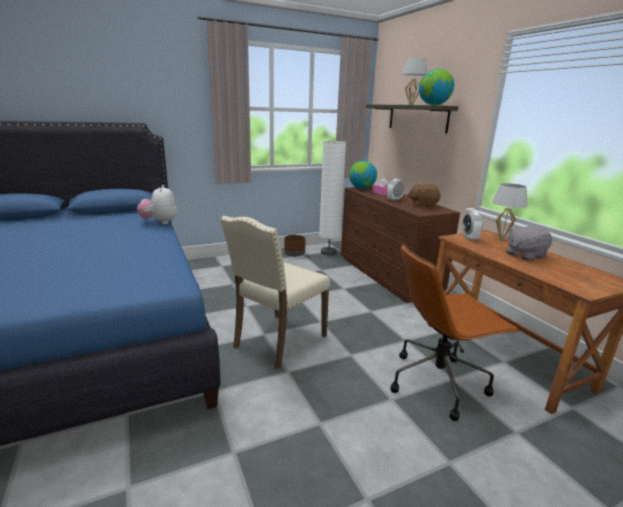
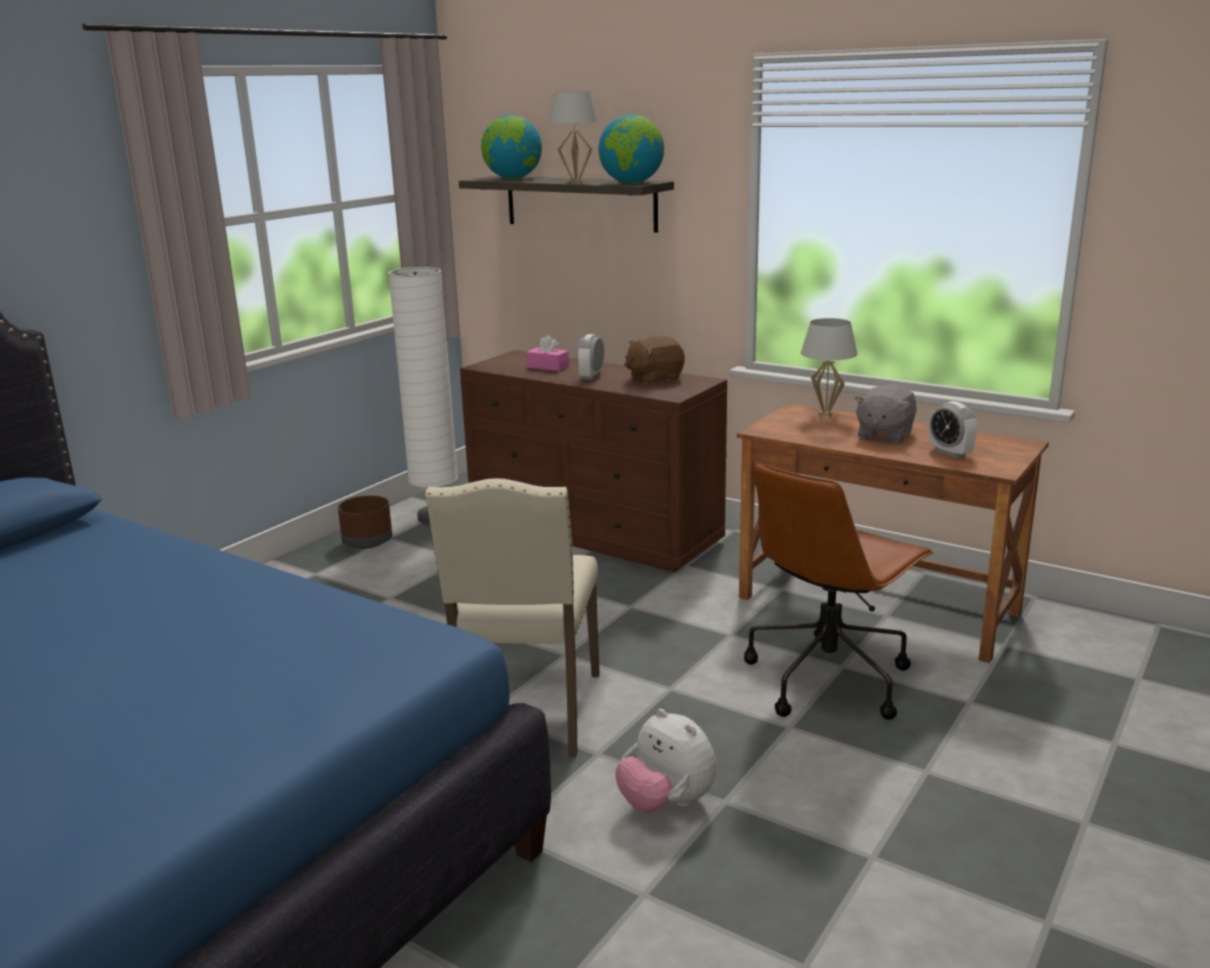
camera: 30 degrees left, 0 degrees up
(160, 222) = (166, 543): plush toy -> plush toy (666, 803)
(361, 188) = (496, 364): globe -> globe (512, 178)
(469, 238) = (784, 425): alarm clock -> alarm clock (950, 453)

